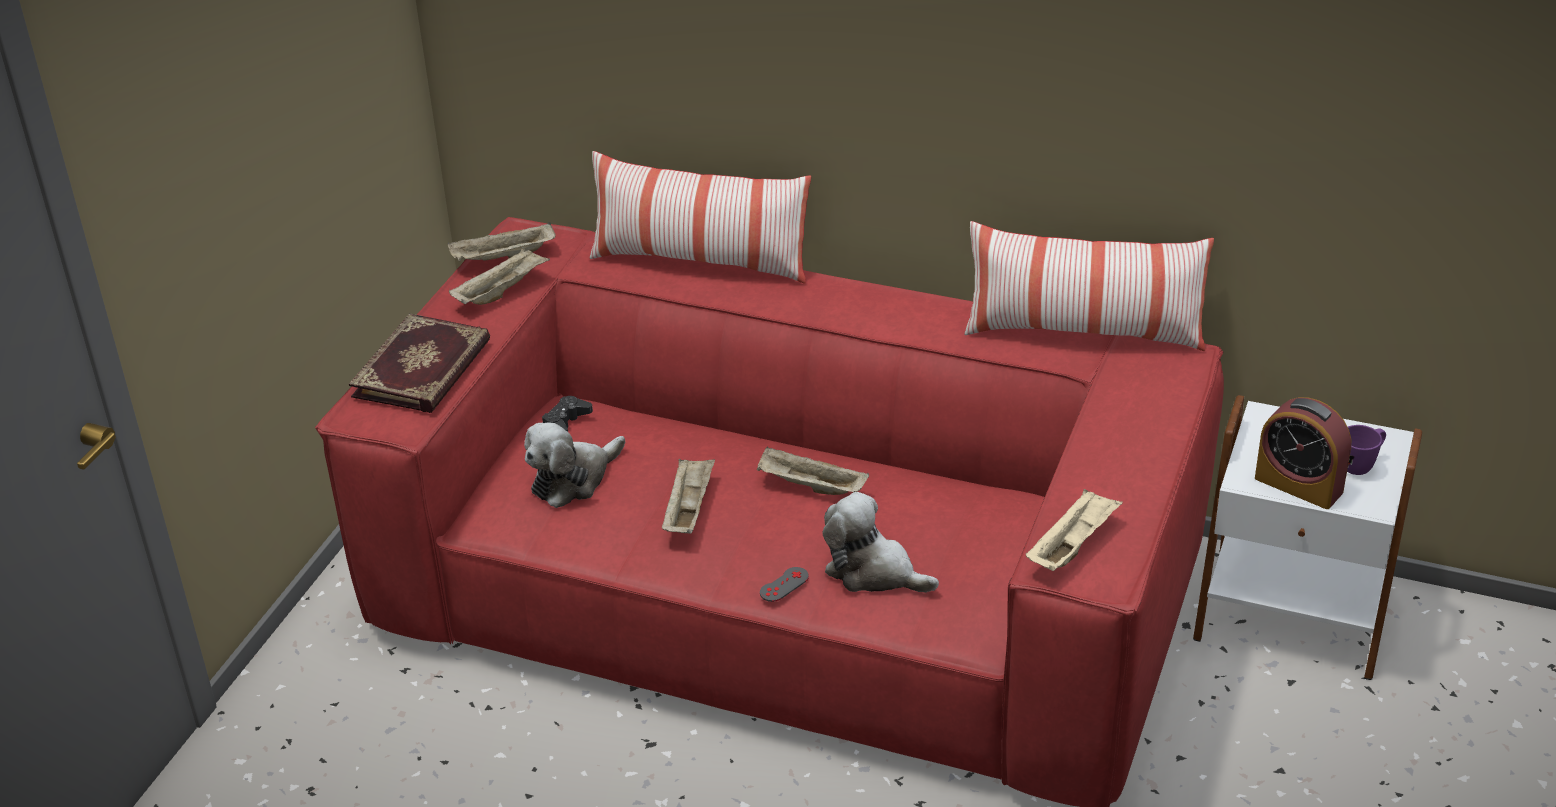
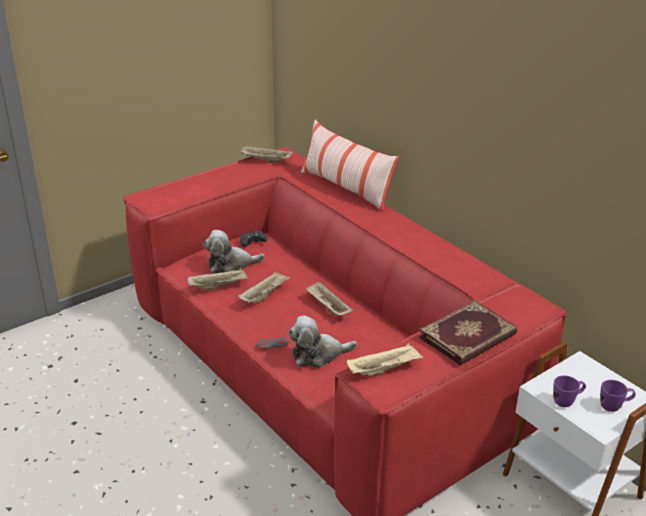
camera: 30 degrees right, 5 degrees down
(424, 369) = (186, 190): book -> book (468, 337)
(501, 291) = (250, 172): beige tray -> beige tray (218, 286)
(873, 572) = (318, 355): plush toy -> plush toy turned 75 degrees counterclockwise
(1084, 332) = (497, 278): pillow -> none
(1298, 485) = (567, 401): alarm clock -> purple mug

